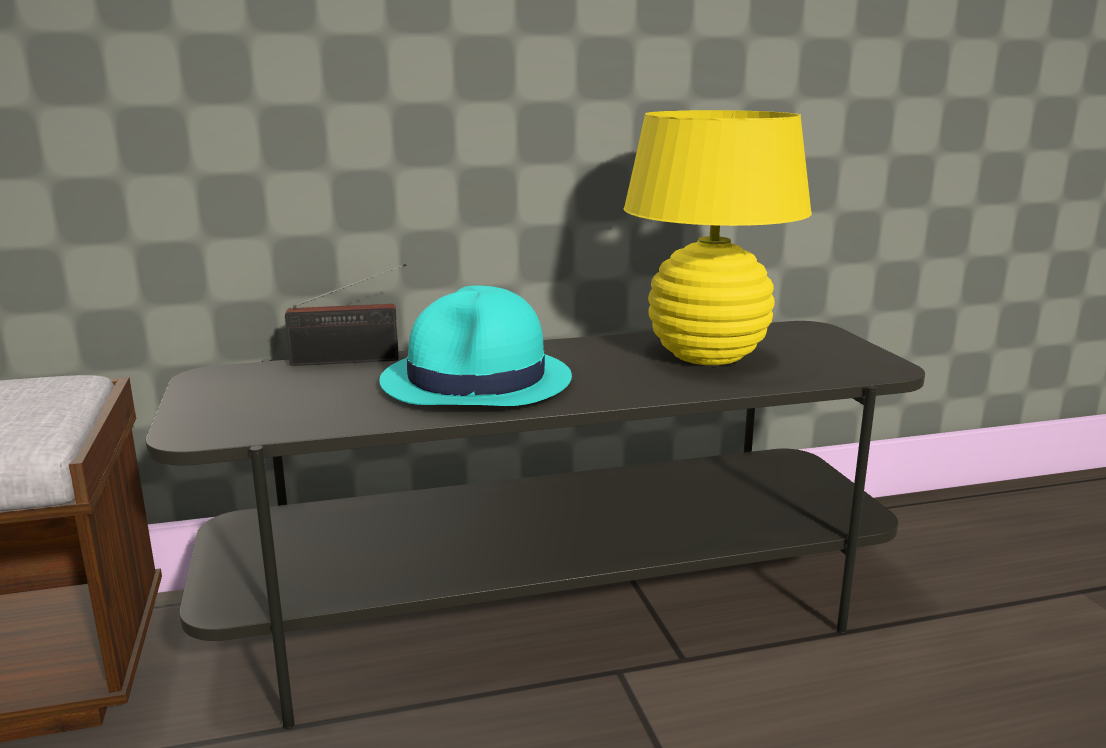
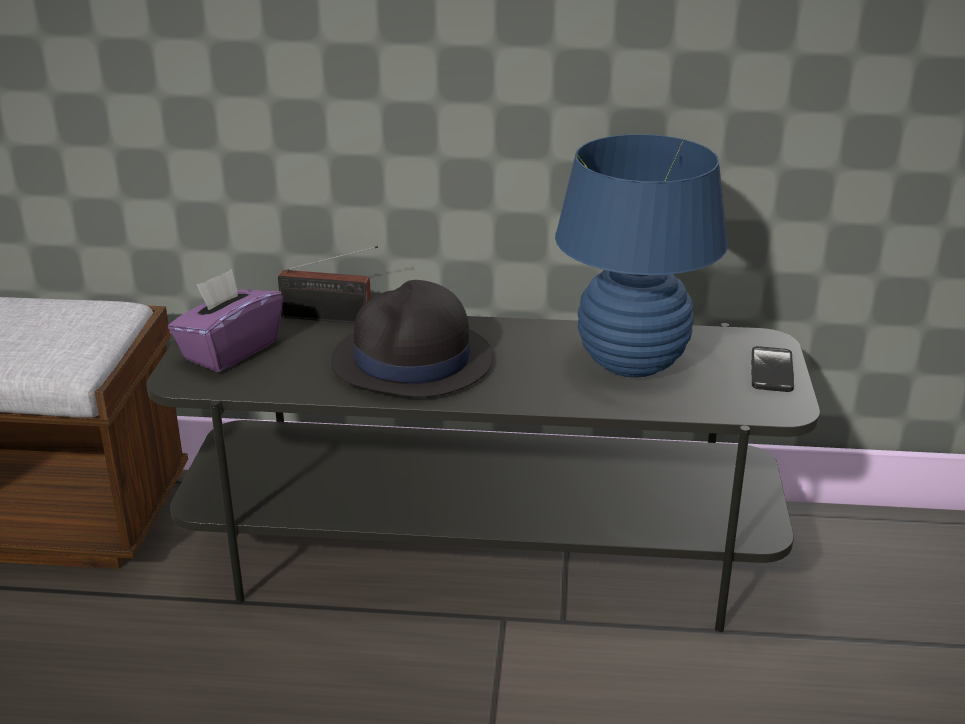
camera: 20 degrees right, 10 degrees up
(244, 400) = (230, 351): none -> purple tissue box
(477, 382) = (412, 362): turquoise hat -> black hat
(708, 356) = (632, 363): yellow table lamp -> blue table lamp
(841, 345) = (771, 371): none -> phone

